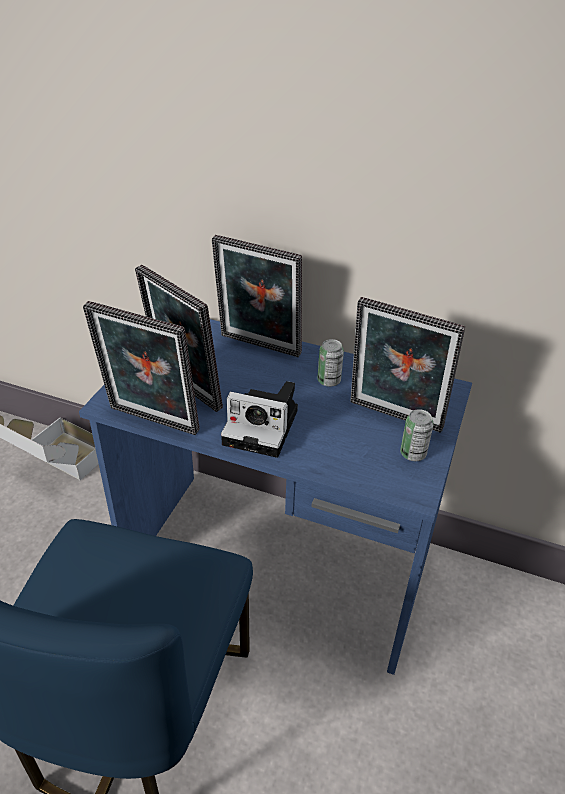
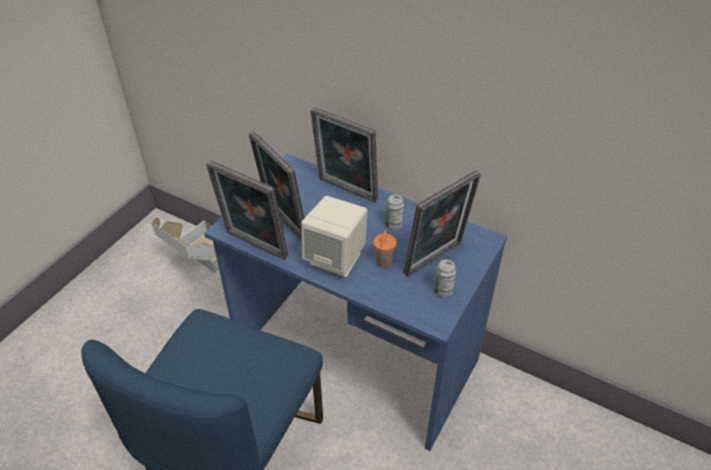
camera: 10 degrees right, 5 degrees up
(264, 427) = (336, 258): camera -> beige speaker
(327, 427) = (383, 263): none -> orange cup
(393, 418) = (436, 260): picture frame -> picture frame turned 75 degrees counterclockwise

